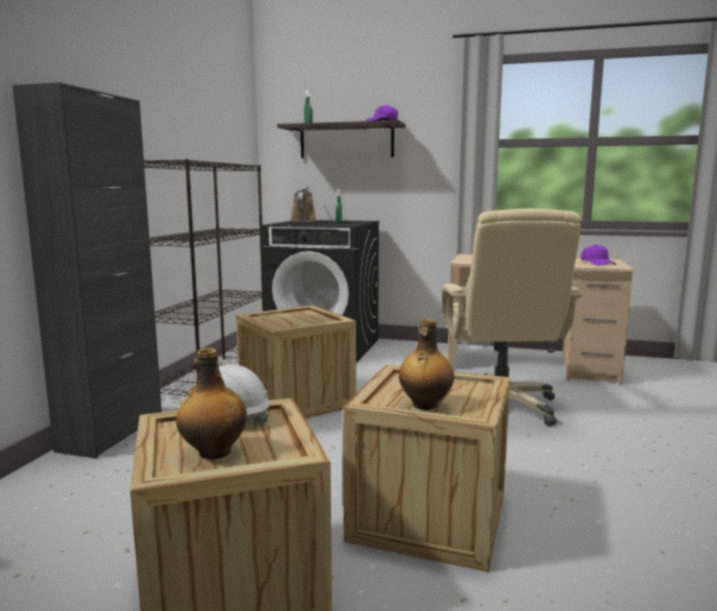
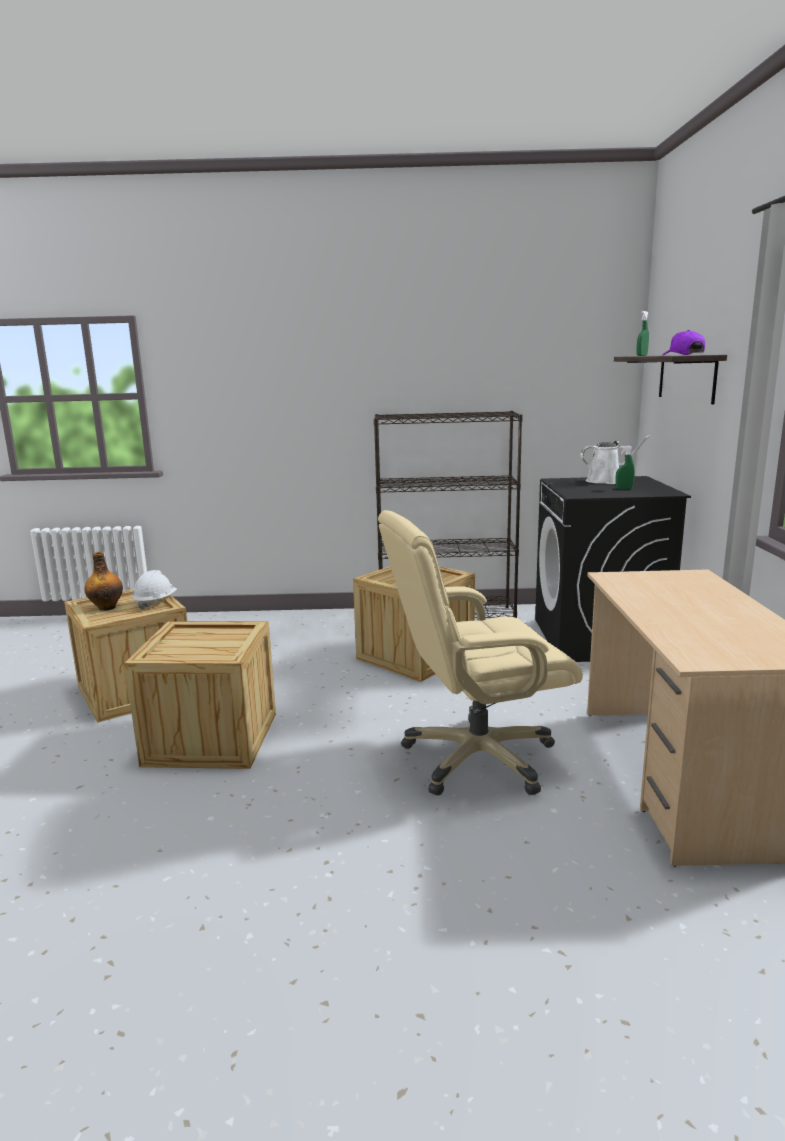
camera: 75 degrees right, 5 degrees up
(111, 432) = (318, 616): black cabinet -> none
(303, 222) = (607, 481): brown watering can -> white watering can
(424, 405) = (176, 642): bottle -> none
(597, 263) = (724, 647): purple cap -> none

